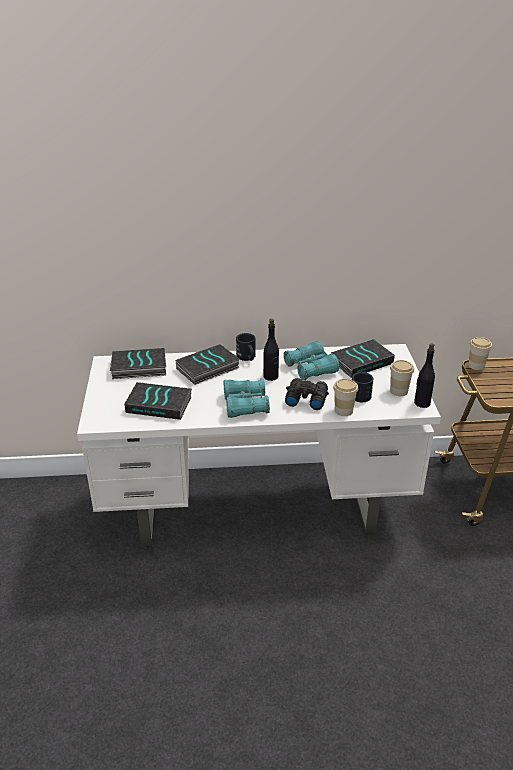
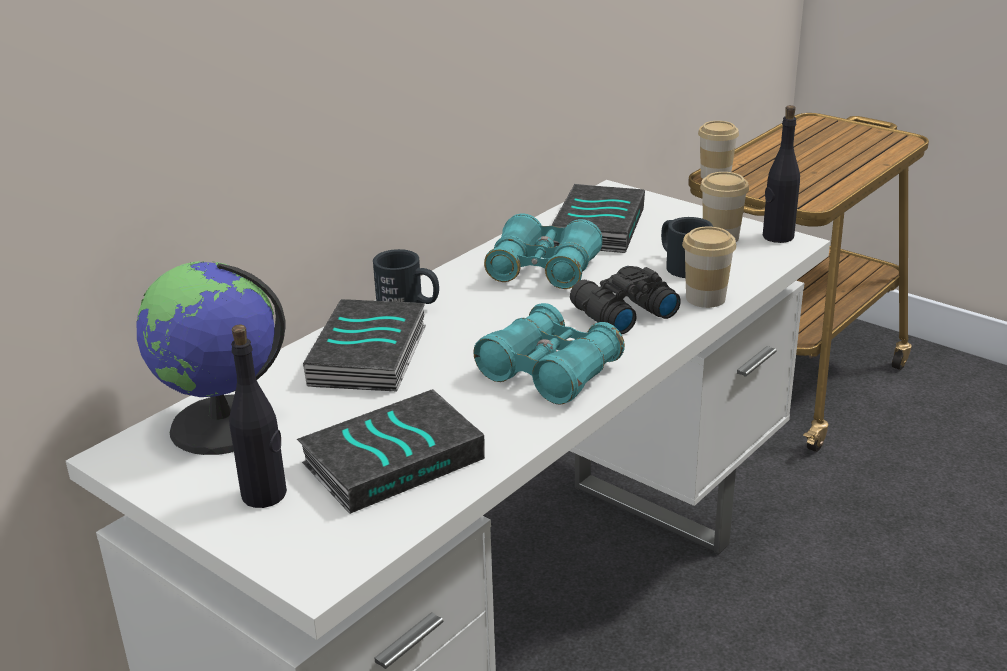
camera: 45 degrees left, 5 degrees down
(138, 368) = (222, 426): book -> globe
(271, 376) = (505, 311): black bottle -> black bottle (264, 495)

